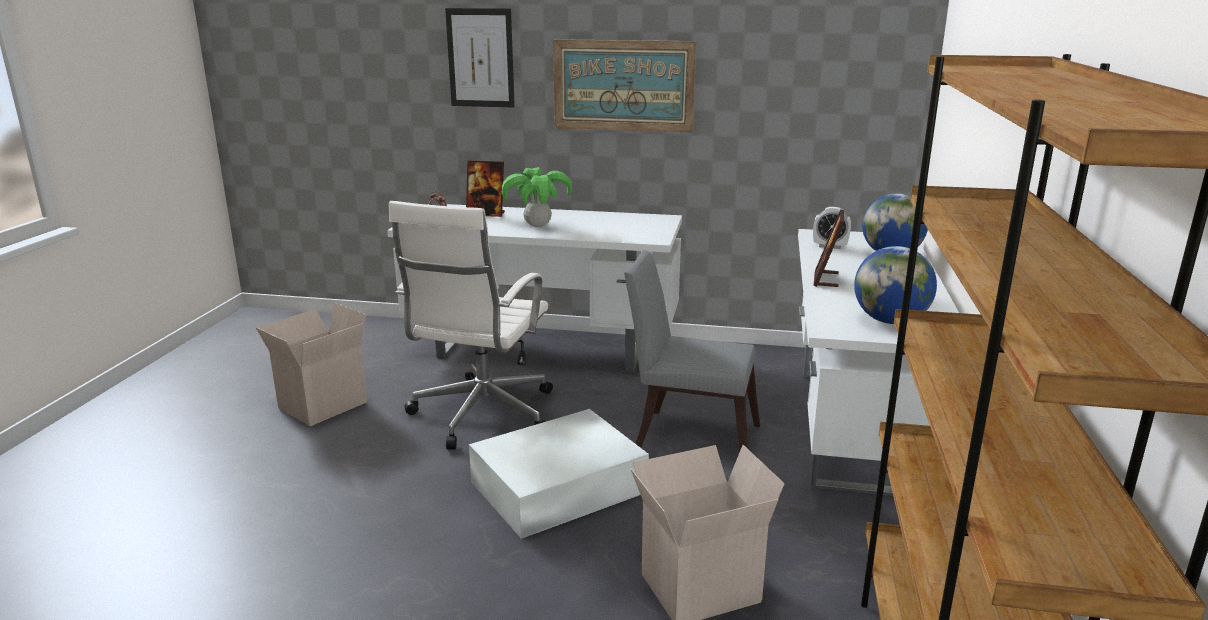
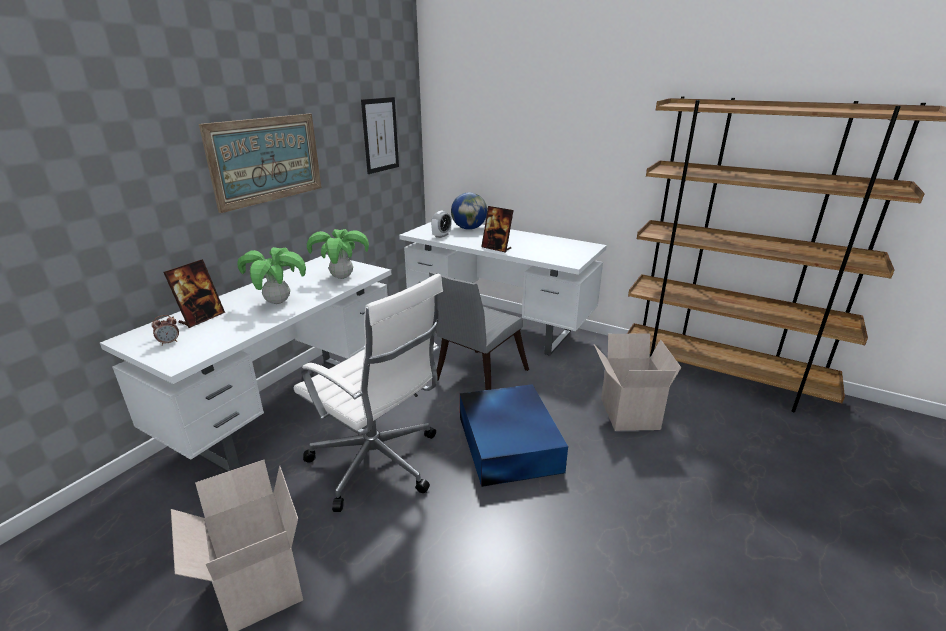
camera: 70 degrees left, 5 degrees up
(480, 58) = (121, 155): picture -> picture (380, 135)
(561, 486) = (509, 442): white storage box -> blue storage box
(622, 232) = (342, 277): none -> potted plant
(890, 321) = (565, 250): globe -> none

